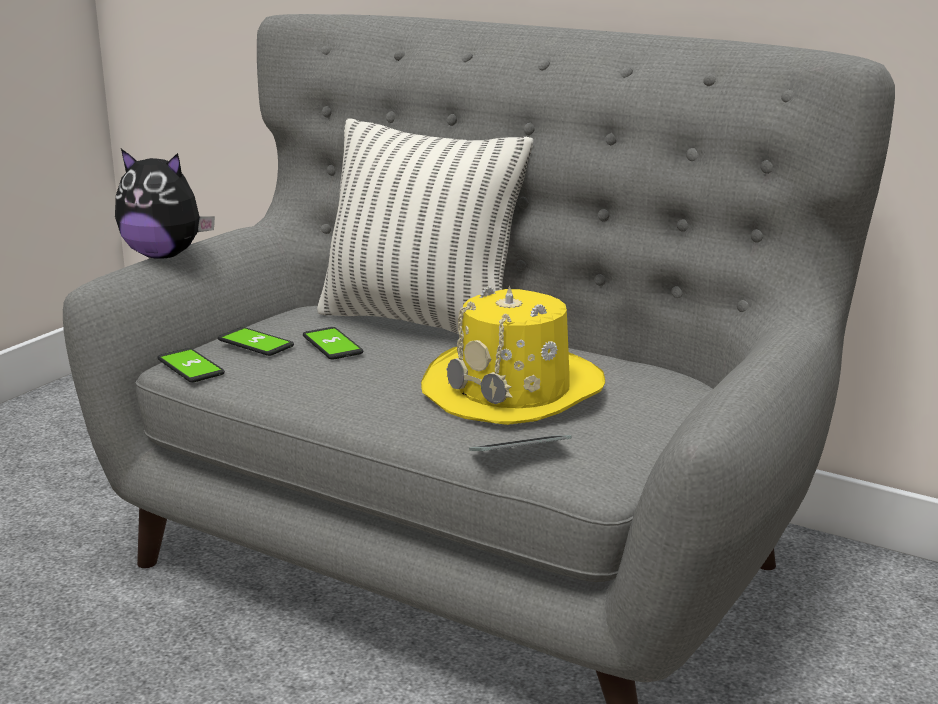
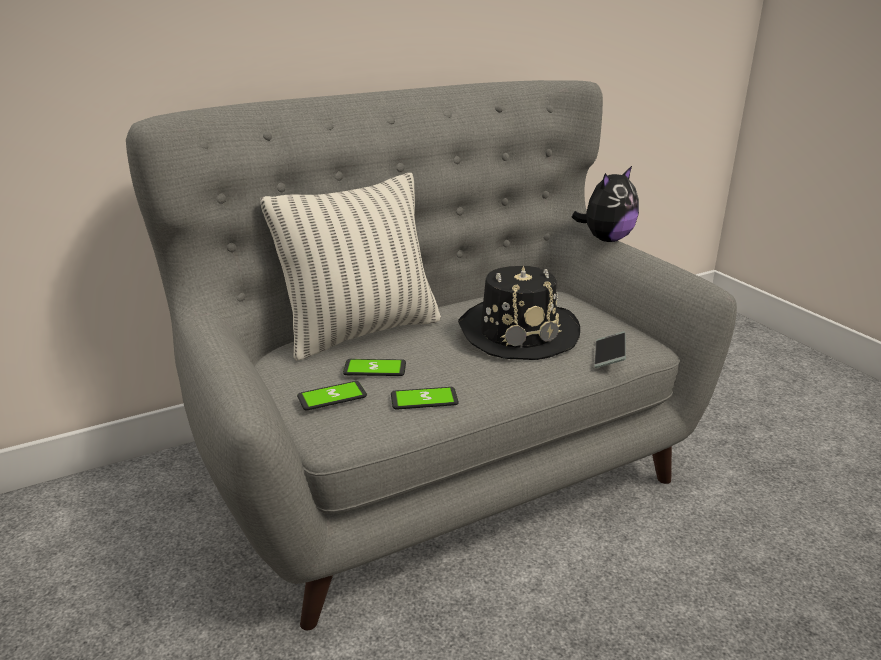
camera: 60 degrees left, 5 degrees up
(164, 255) = (219, 367): plush toy -> plush toy (606, 239)
(190, 367) = (348, 434): phone -> phone (424, 399)
(515, 389) = (518, 332): yellow hat -> black hat

